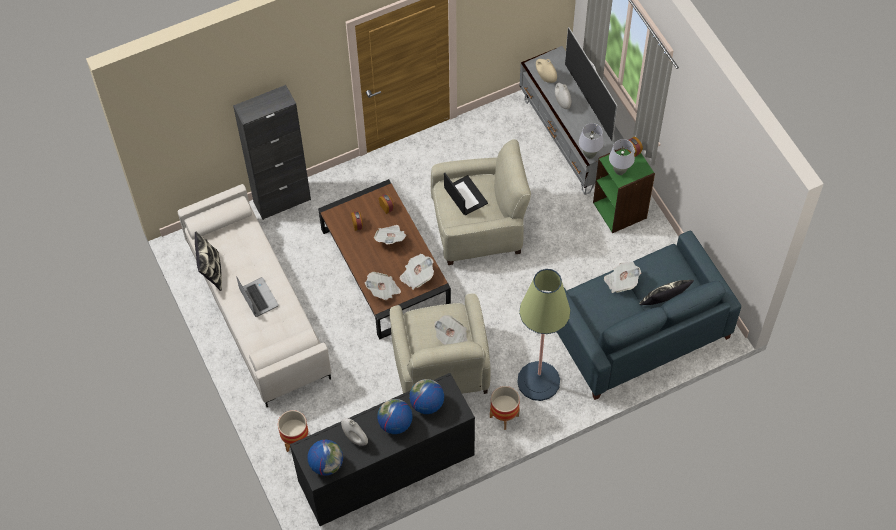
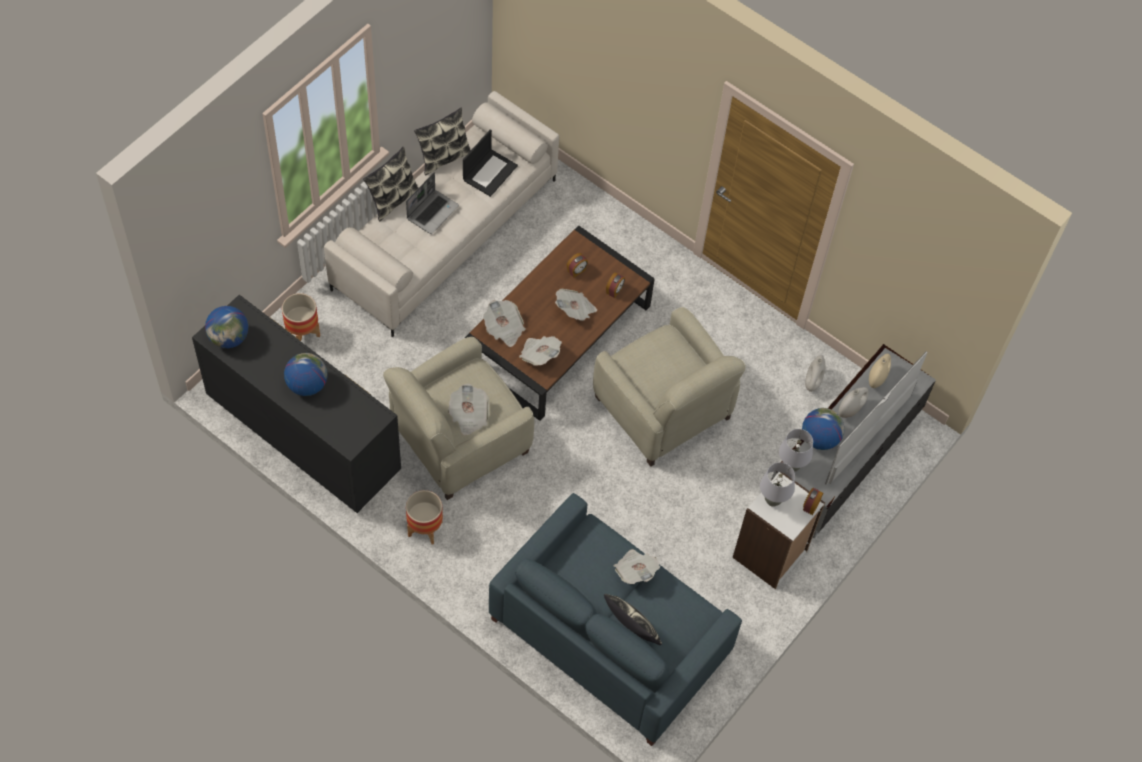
camera: 60 degrees right, 0 degrees up
(231, 321) = (392, 199): none -> pillow
(282, 201) = (593, 202): black cabinet -> none
(355, 438) = (273, 353): white vase -> white vase (812, 382)
(426, 404) = (345, 406): globe -> globe (819, 438)
(465, 195) = (665, 358): laptop -> laptop (490, 172)
(538, 381) = (487, 549): floor lamp -> none
(620, 210) = (770, 555): green bookcase -> white bookcase

